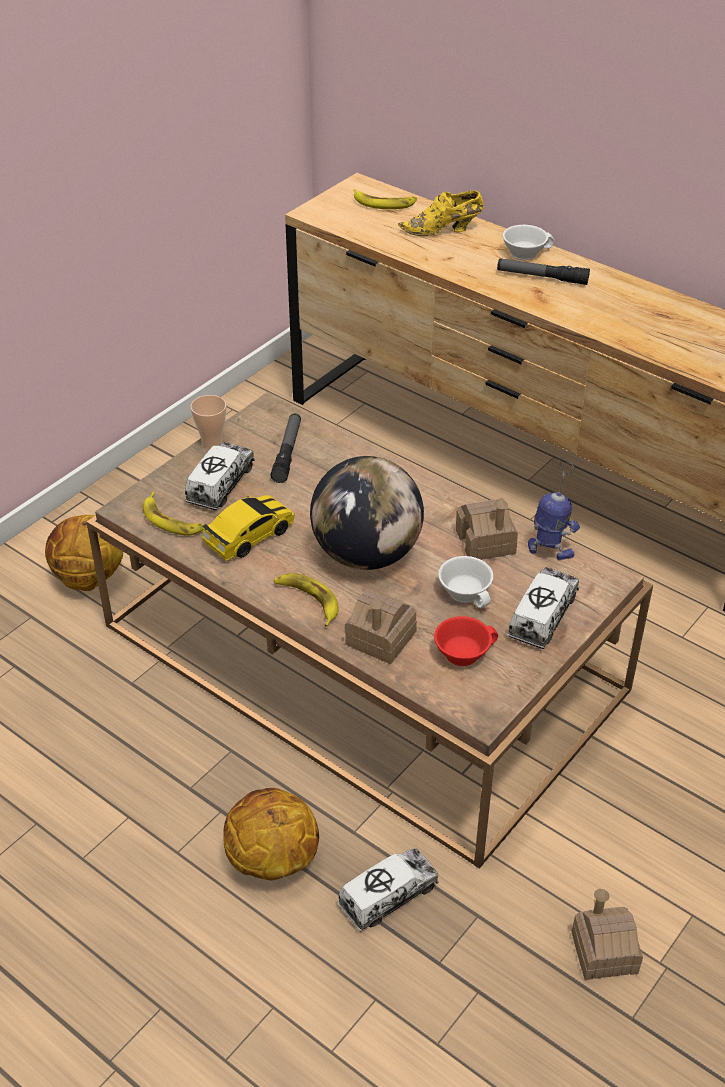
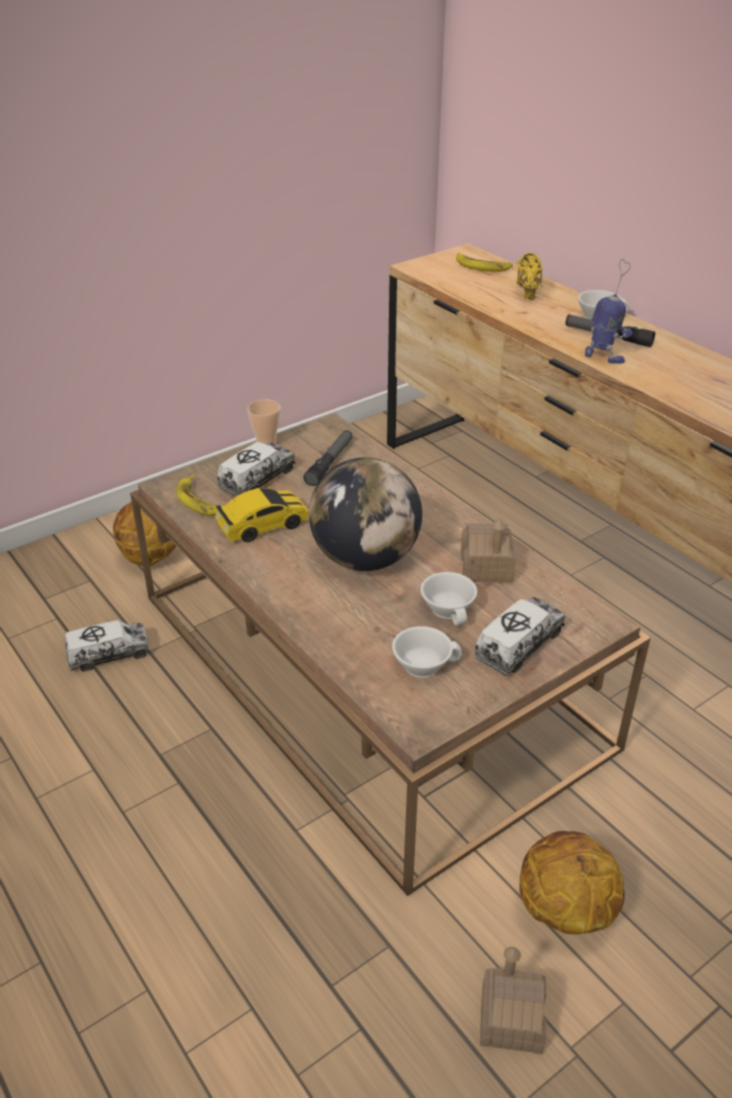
camera: 15 degrees right, 5 degrees down
(271, 861) = (206, 840): basketball -> basketball (563, 911)
(308, 600) = (291, 589): banana -> none
(380, 638) = (346, 636): toy house -> none
(388, 896) = (305, 903): toy truck -> toy truck (109, 654)
(443, 230) = (528, 291): yellow shoe -> yellow shoe turned 90 degrees clockwise
(462, 651) = (423, 663): red cup -> white cup
(550, 551) = (549, 586): toy robot -> toy robot (603, 357)

